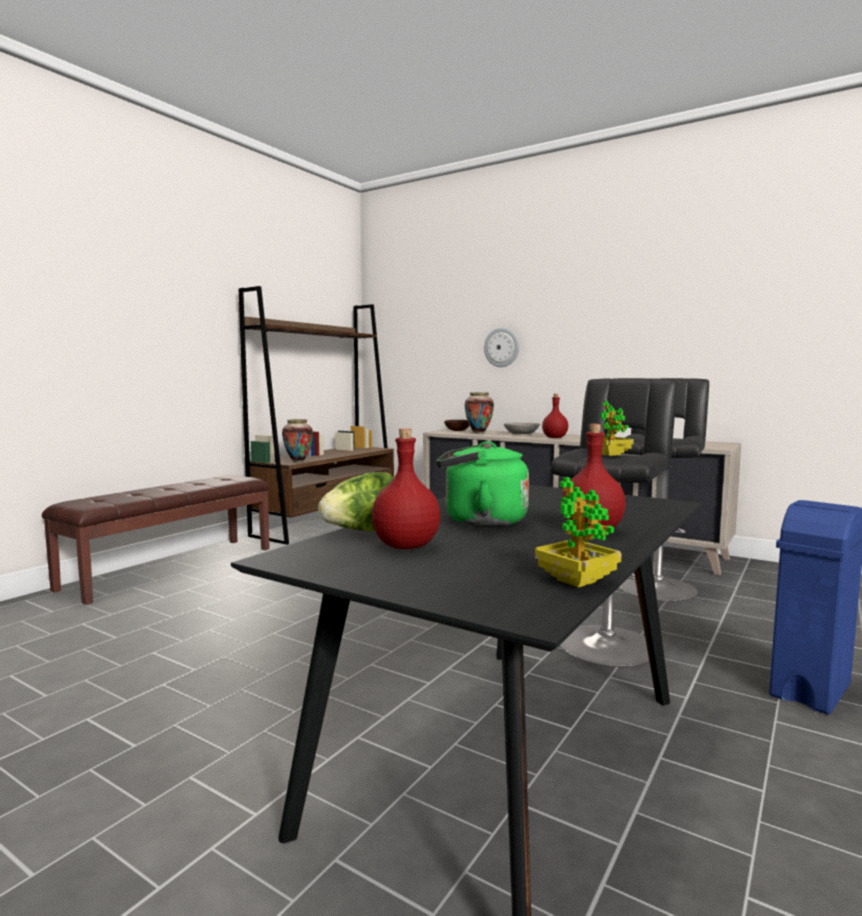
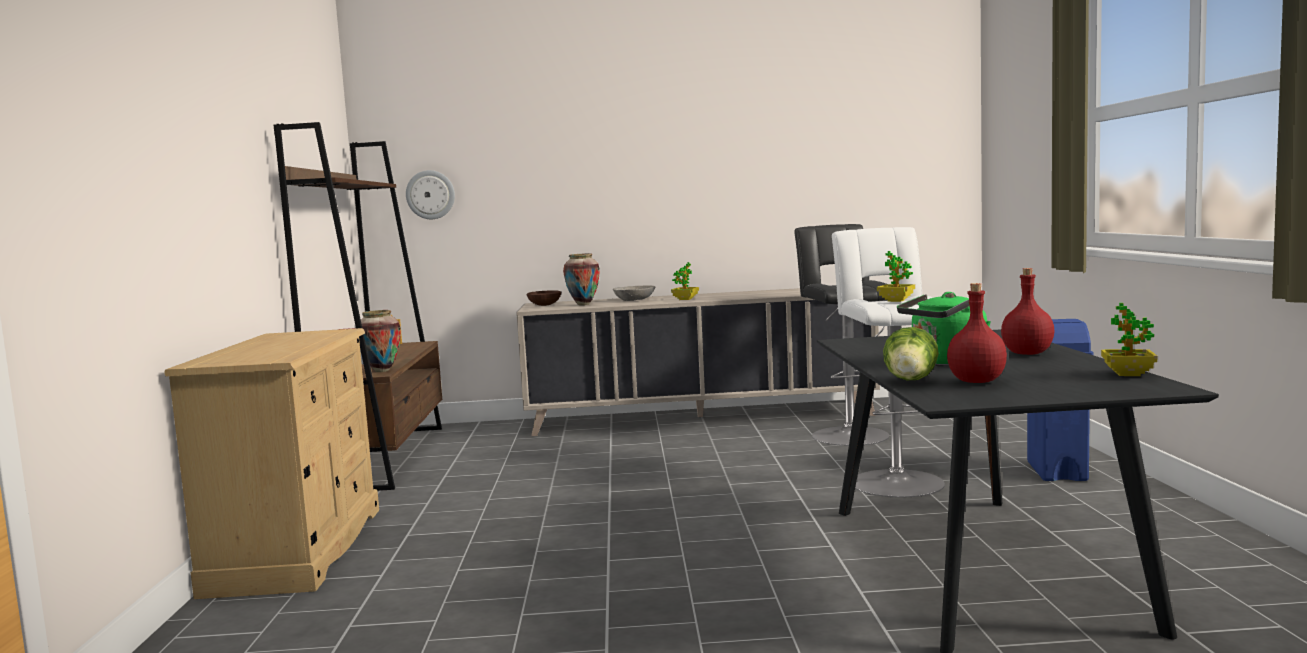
camera: 35 degrees left, 0 degrees up
(171, 567) = (298, 549): brown bench -> beige dresser
(502, 347) = (581, 196): wall clock -> wall clock (430, 194)
(554, 437) = (685, 299): red bottle -> potted plant
(608, 642) = (894, 481): black stool -> white stool

